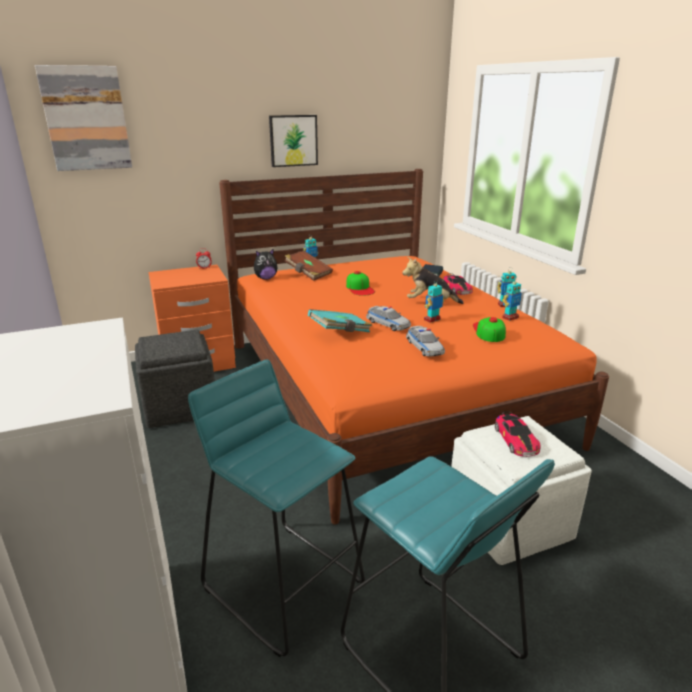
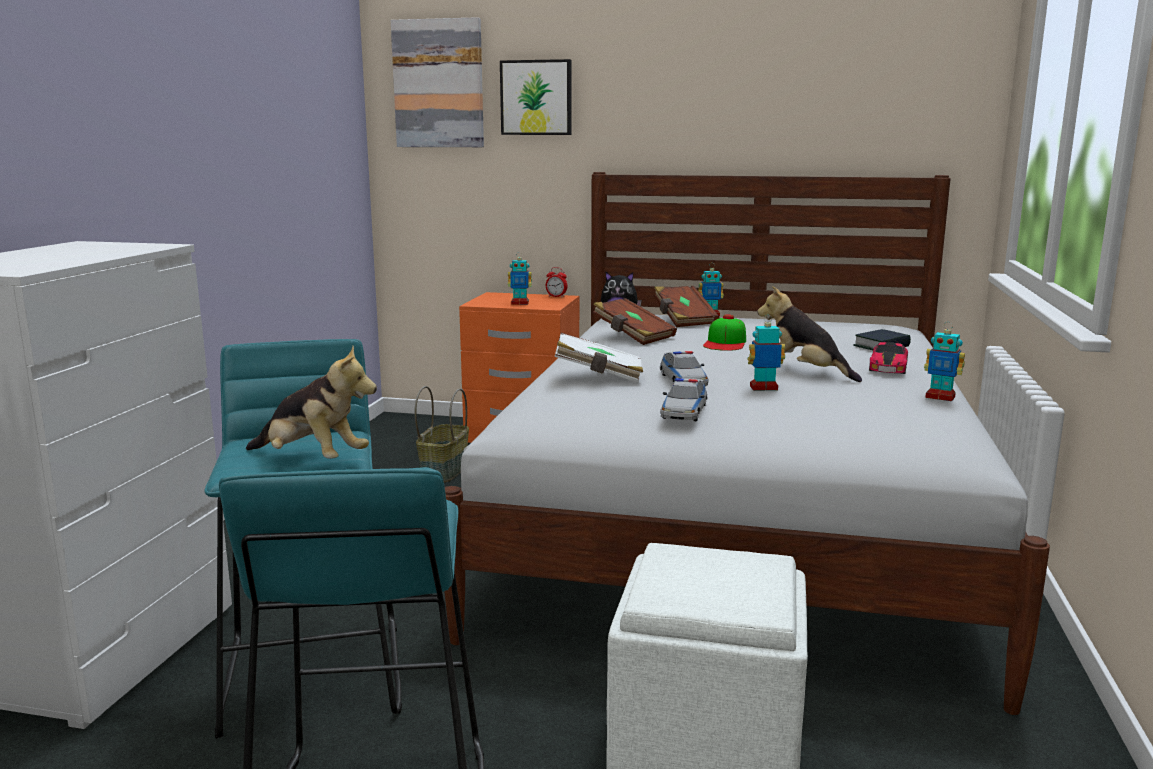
camera: 35 degrees right, 10 degrees down
(179, 406) = (443, 470): grey ottoman -> basket
(293, 140) = (713, 119): picture -> picture (536, 98)
(303, 294) = (632, 336): none -> brown book
(309, 457) = (312, 460): none -> plush toy
(340, 332) = (599, 376): turquoise book -> white book
(384, 389) = (738, 525): orange bed -> white bed
(488, 331) = (832, 416): cap -> none
(510, 317) = (912, 410): toy robot -> toy robot (520, 303)
(515, 440) = (709, 572): toy car -> none

